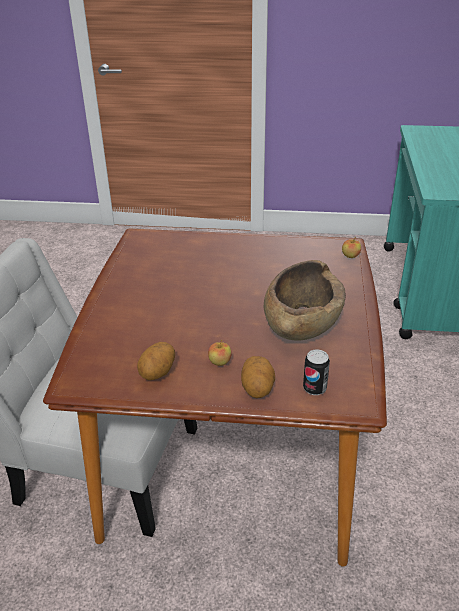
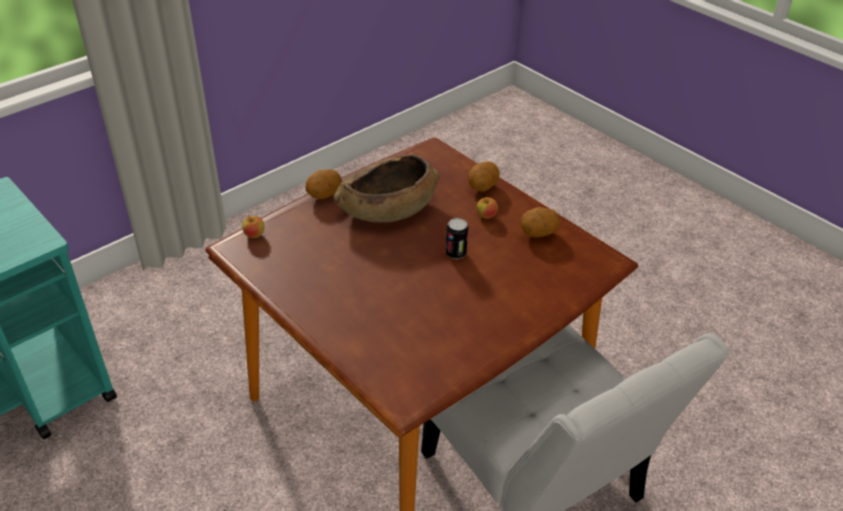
camera: 140 degrees left, 5 degrees up
(314, 388) = (447, 168): can -> can (455, 253)
(362, 303) = (324, 195): none -> potato

